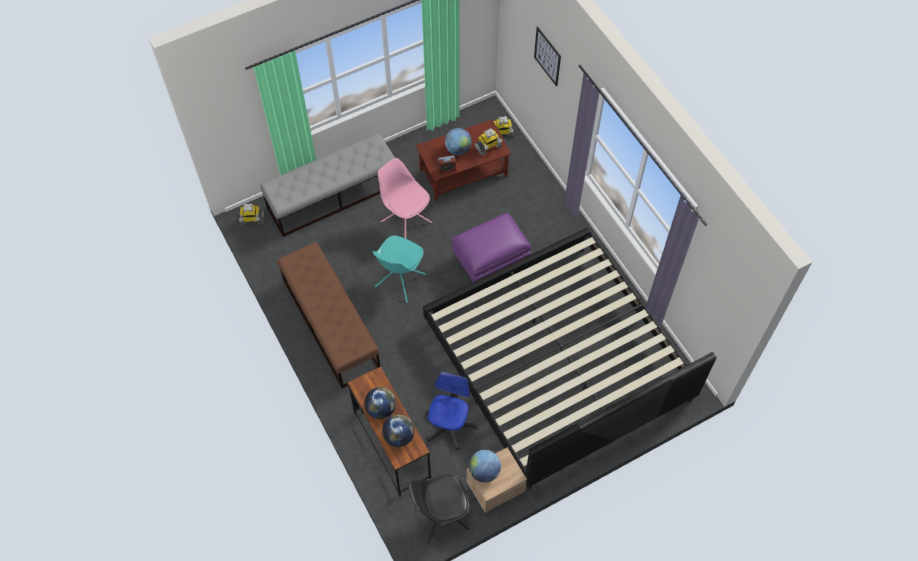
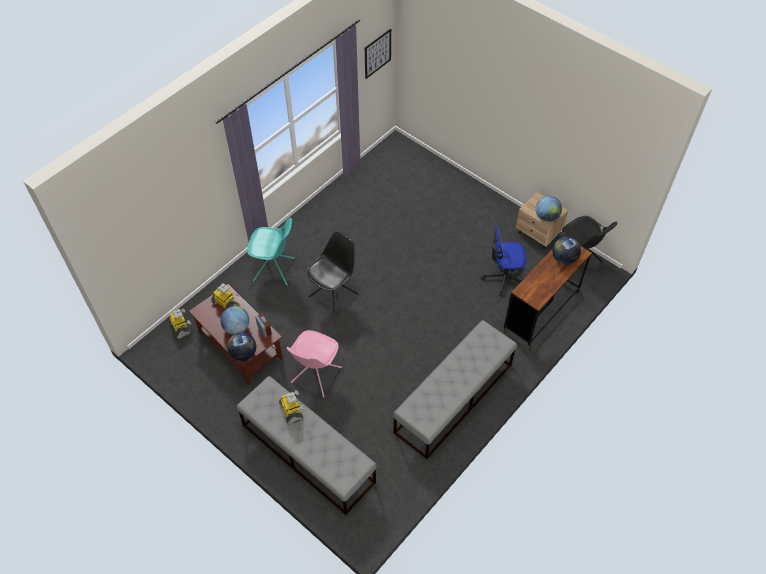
camera: 110 degrees left, 5 degrees down
(252, 220) = (366, 523): toy robot -> toy robot (292, 411)
(330, 324) = (453, 398): brown bench -> grey bench
(381, 409) = (548, 278): globe -> globe (243, 354)
(399, 281) = (384, 358): turquoise chair -> turquoise chair (275, 270)
(490, 261) = (334, 295): purple ottoman -> black chair
(547, 56) = (168, 198): picture -> picture (377, 53)
(557, 362) = (412, 224): bed -> none

